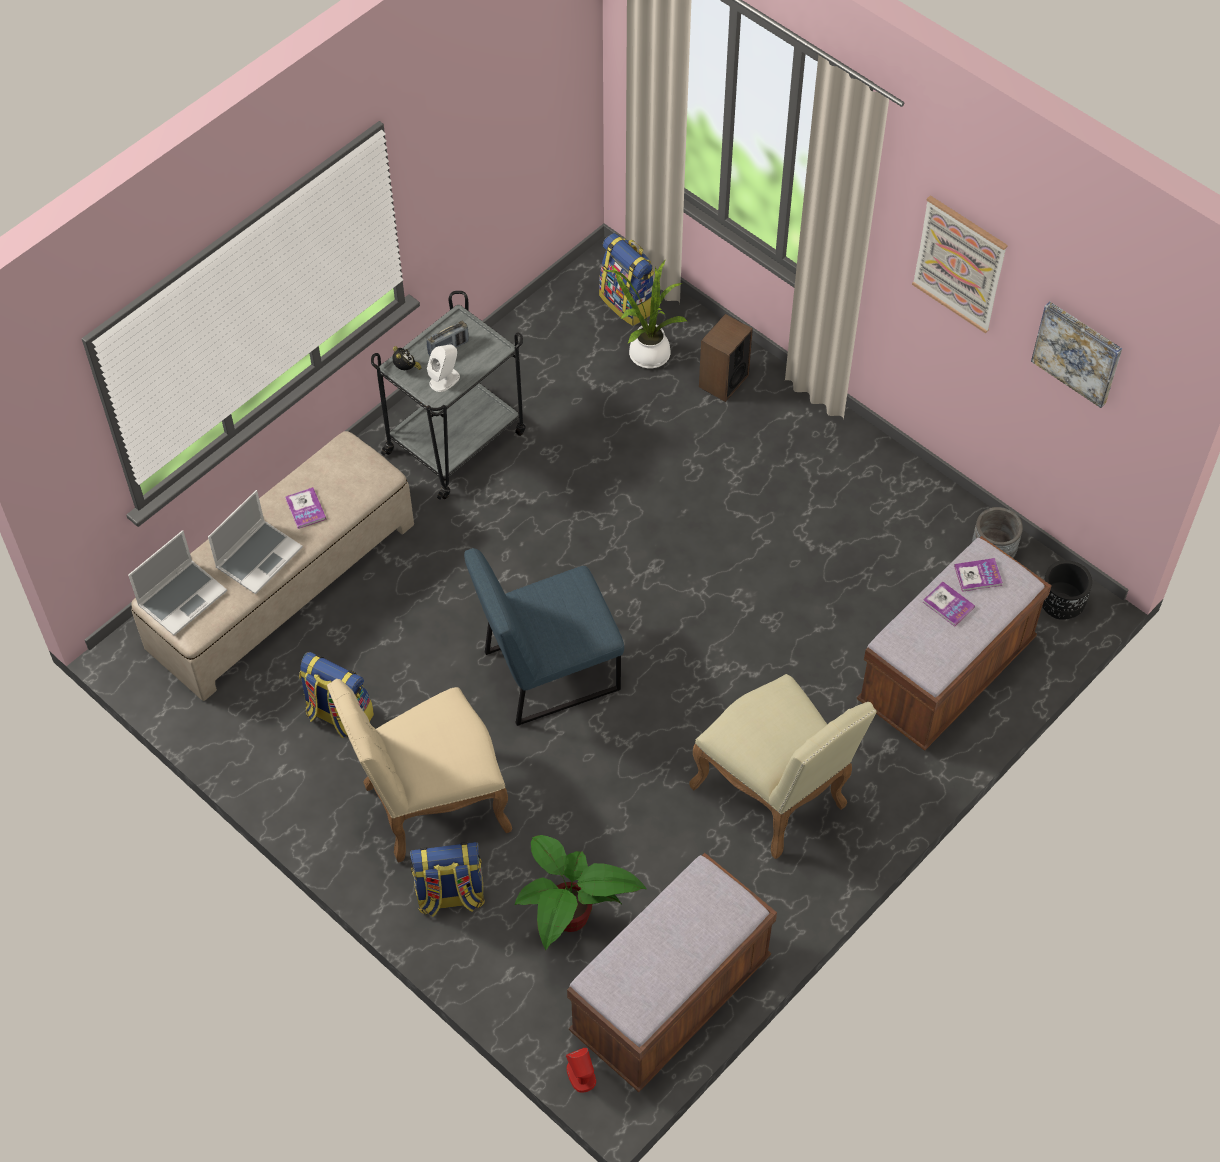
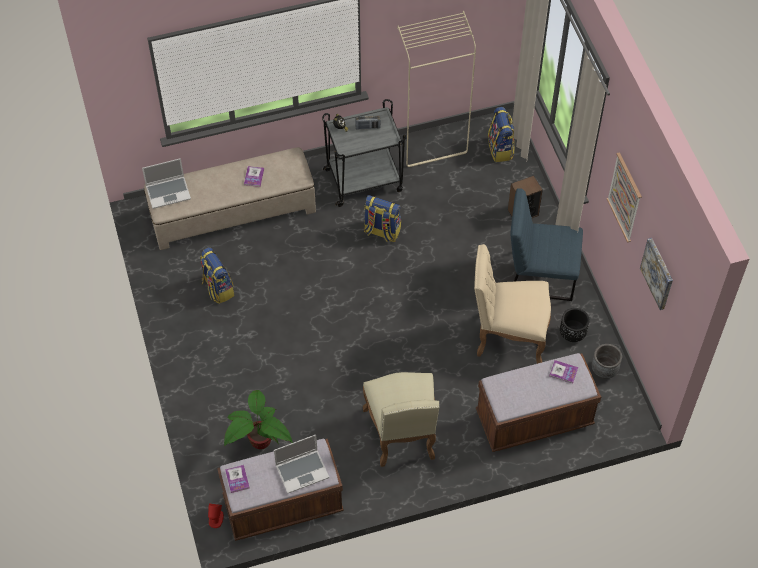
camera: 30 degrees right, 0 degrees up
(259, 557) = (216, 190): laptop -> laptop (302, 471)
(431, 804) = (232, 353): beige chair -> beige chair (508, 336)
(445, 379) = (355, 142): white speaker -> none
(450, 896) = (212, 401): backpack -> backpack (381, 231)
(524, 345) = (432, 146): none -> beige clothes rack
(547, 671) = (332, 317): blue chair -> blue chair (540, 275)
(646, 354) = (492, 179): potted plant -> none
(948, 605) = (537, 379): book -> book (237, 479)
(1060, 606) = (621, 416): black planter -> black planter (572, 334)

